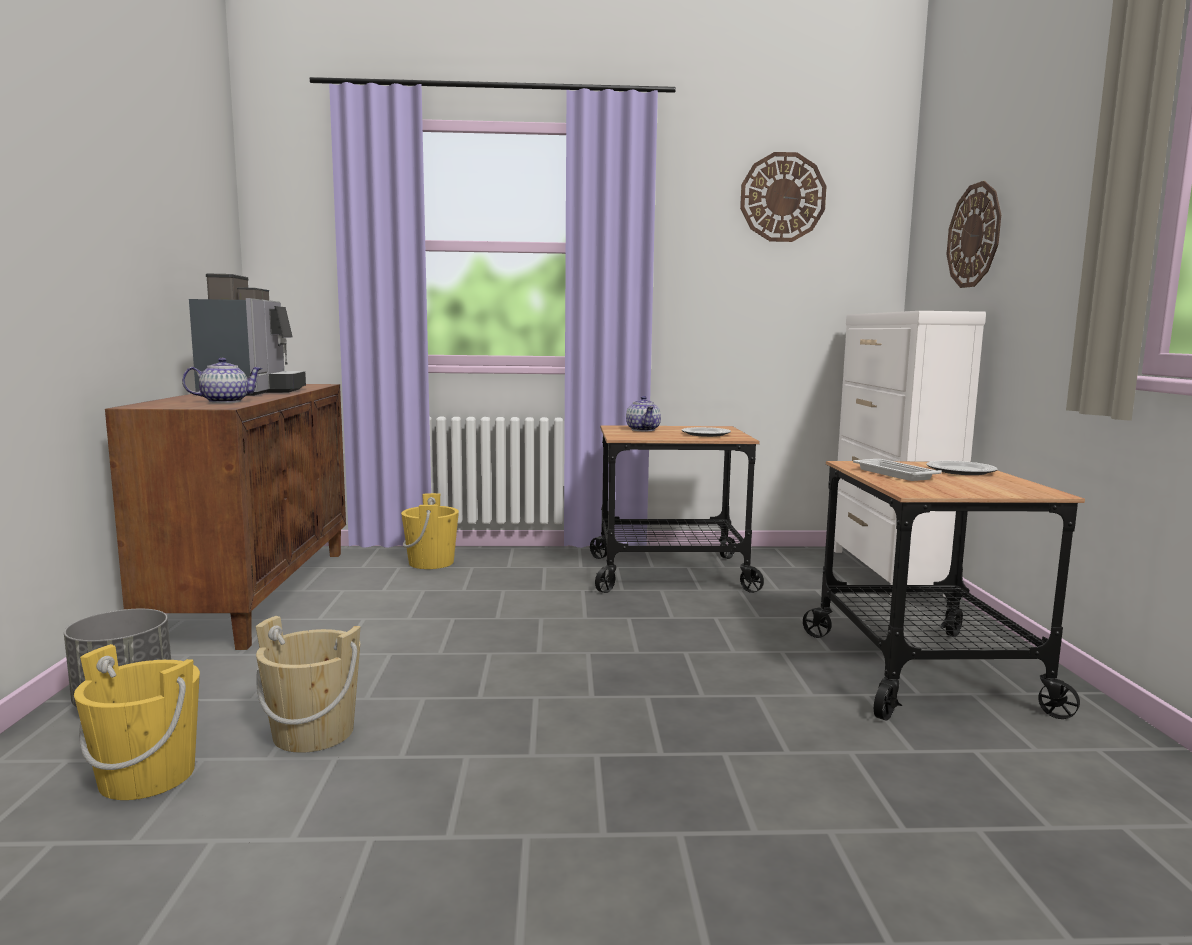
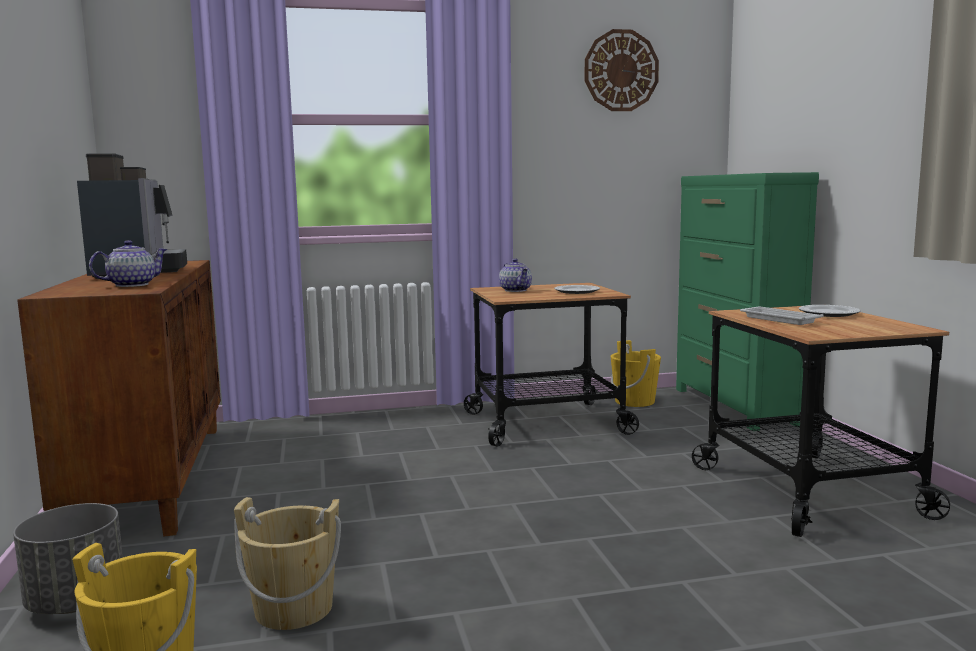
camera: 10 degrees left, 0 degrees up
(431, 562) = (314, 431): yellow bucket -> yellow bucket (634, 401)
(888, 573) = (734, 406): white dresser -> green dresser
(974, 235) = (800, 105): wall clock -> none

